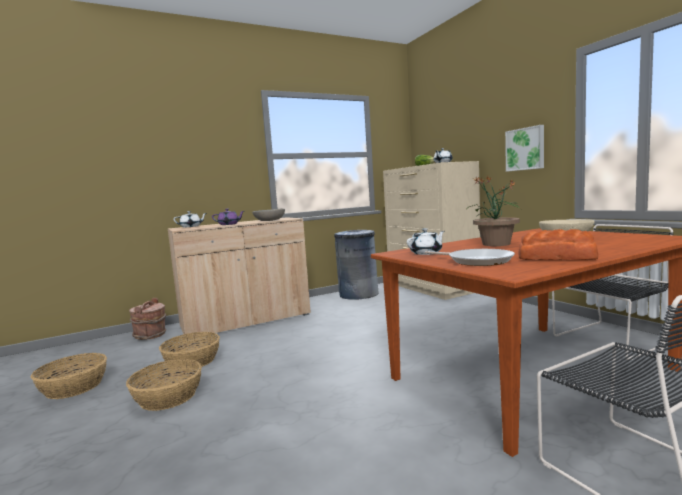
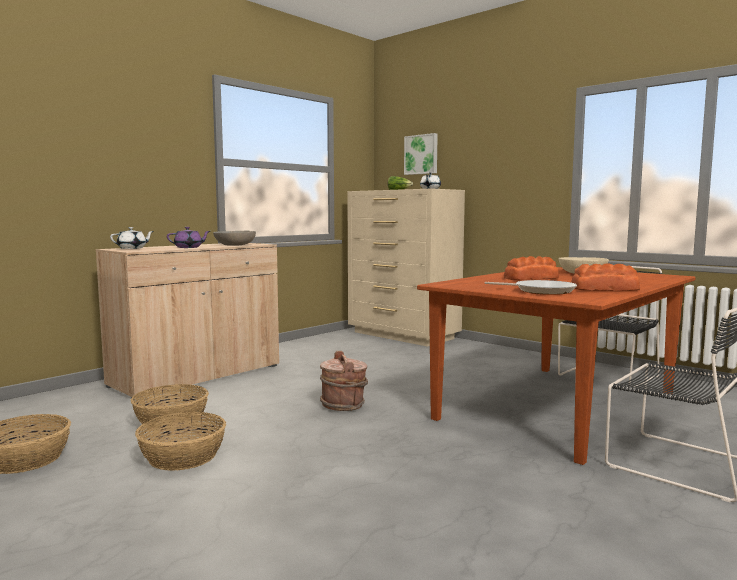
camera: 20 degrees left, 0 degrees up
(150, 335) = (68, 397): brown bucket -> brown bucket (343, 405)
(358, 294) = (319, 343): grey trash can -> none
(426, 253) = (477, 284): white teapot -> none
(496, 244) = (530, 278): potted plant -> bread
(525, 149) = (519, 182): picture -> picture (421, 154)

